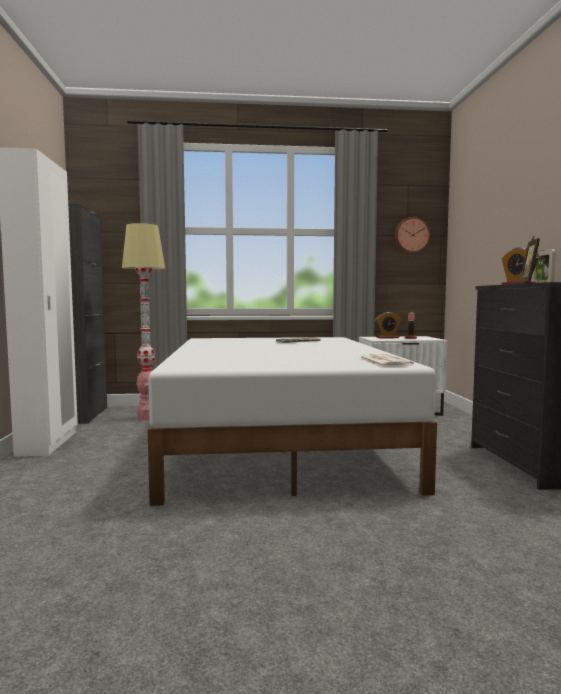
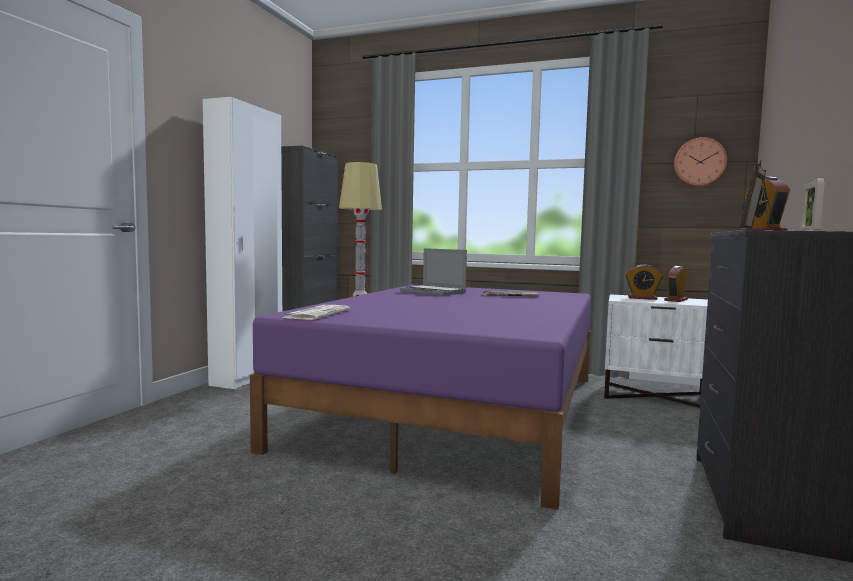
camera: 25 degrees right, 0 degrees up
(233, 343) = (434, 292): none -> laptop
(279, 440) = (457, 409): white bed -> purple bed
(383, 362) = (521, 328): newspaper -> newspaper (317, 314)

